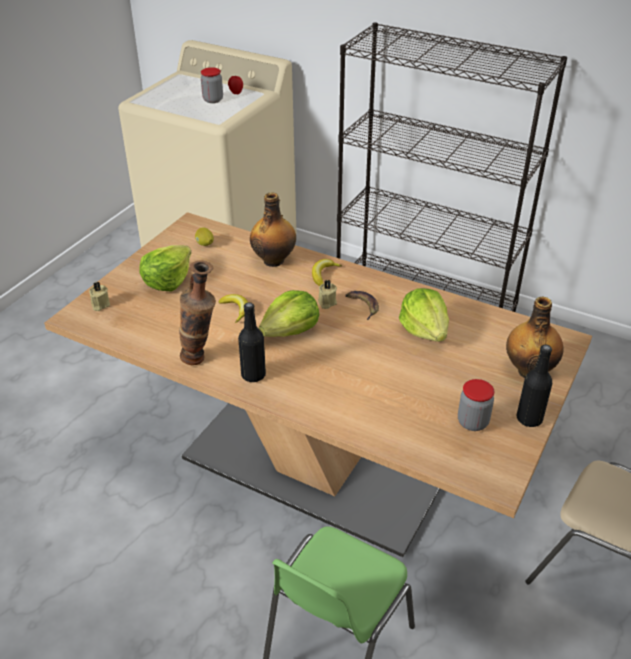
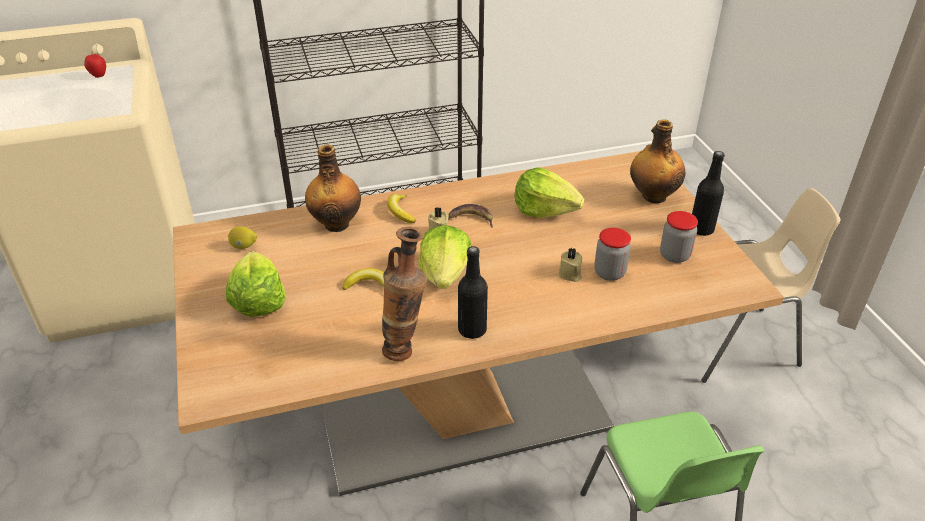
camera: 45 degrees left, 0 degrees up
(100, 305) = (218, 367): beige candle -> beige candle (570, 275)
(213, 100) = (81, 92): jar -> jar (609, 273)

